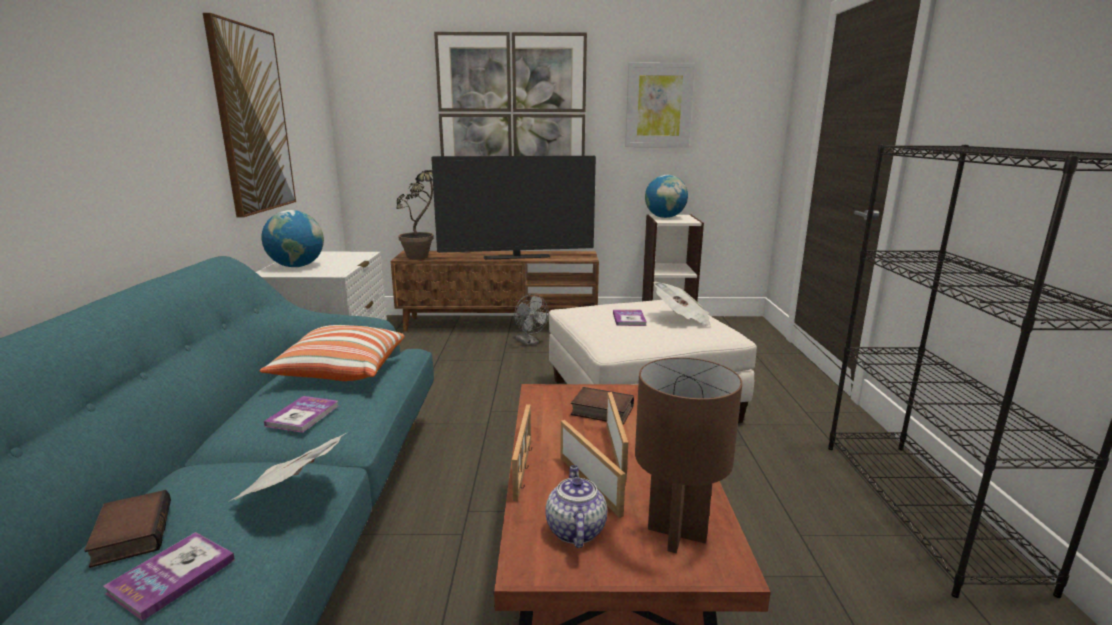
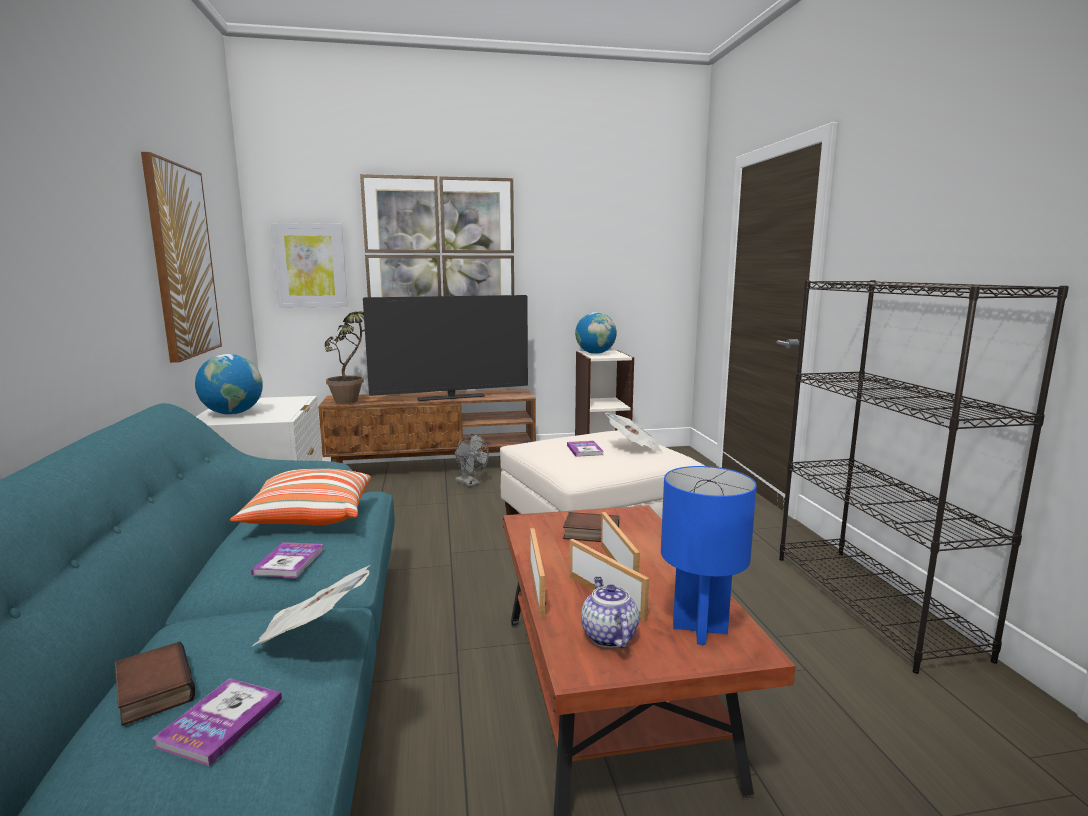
camera: 10 degrees left, 5 degrees down
(658, 106) = (583, 247): picture -> picture (310, 266)
(675, 534) = (699, 629): brown table lamp -> blue table lamp

